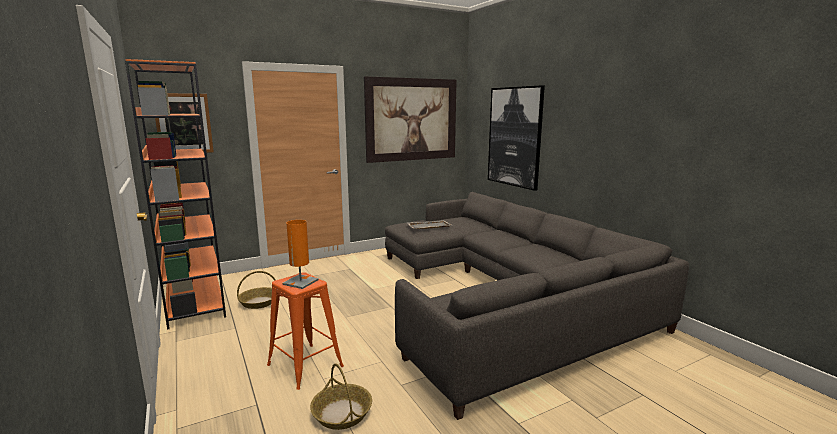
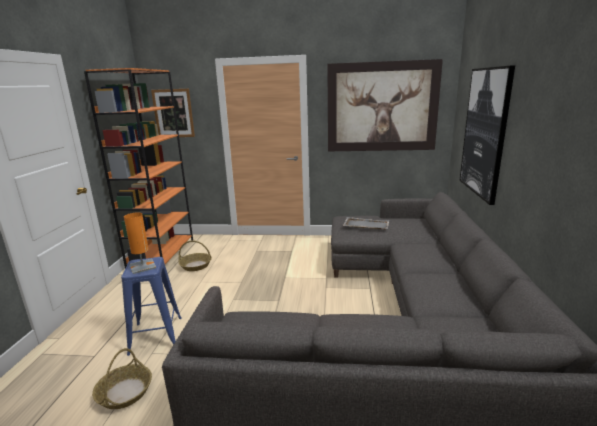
camera: 35 degrees right, 5 degrees up
(305, 366) = (156, 335): orange stool -> blue stool

